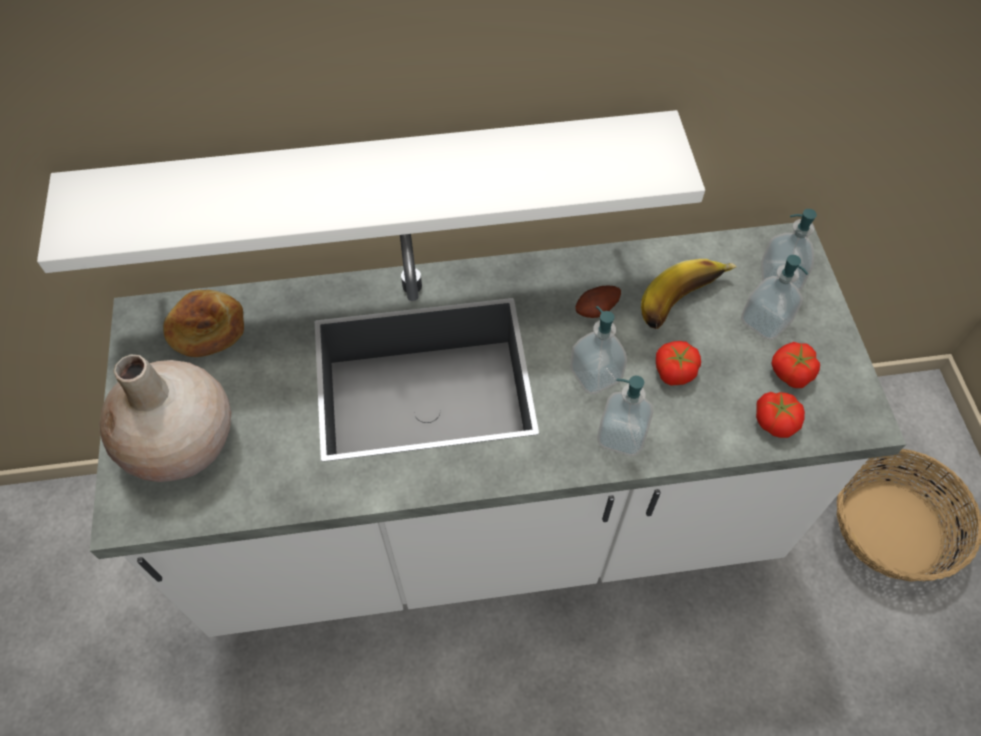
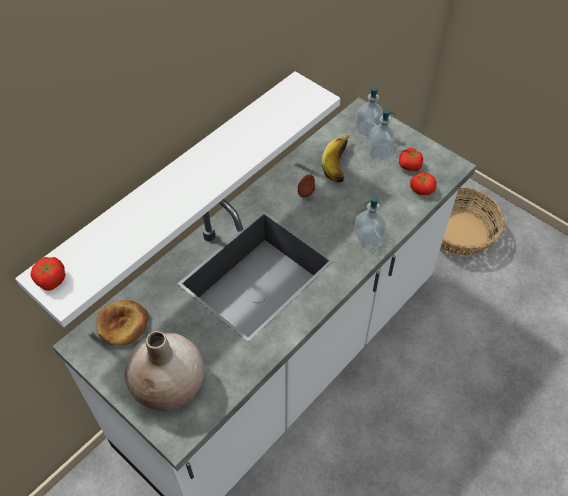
camera: 40 degrees left, 5 degrees down
(595, 374) = (333, 219): soap dispenser -> none
(674, 371) = (363, 196): tomato -> tomato (50, 280)

